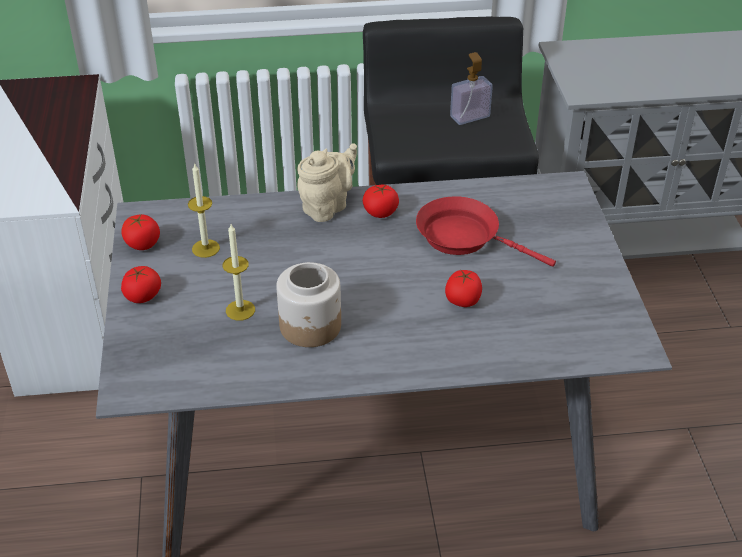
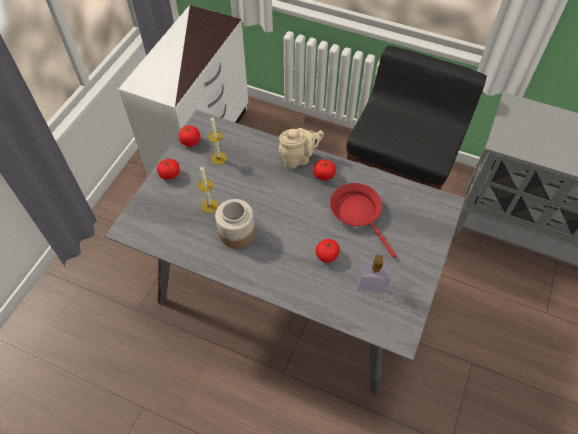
camera: 30 degrees right, 15 degrees up
(470, 116) = (424, 128): soap dispenser -> soap dispenser (371, 284)

